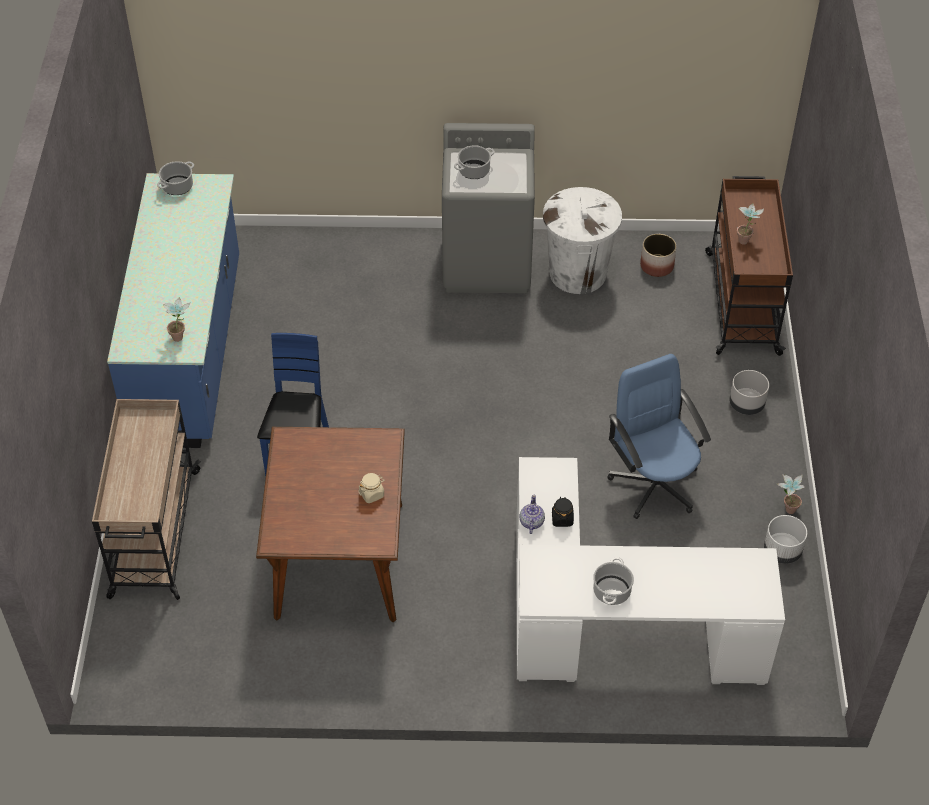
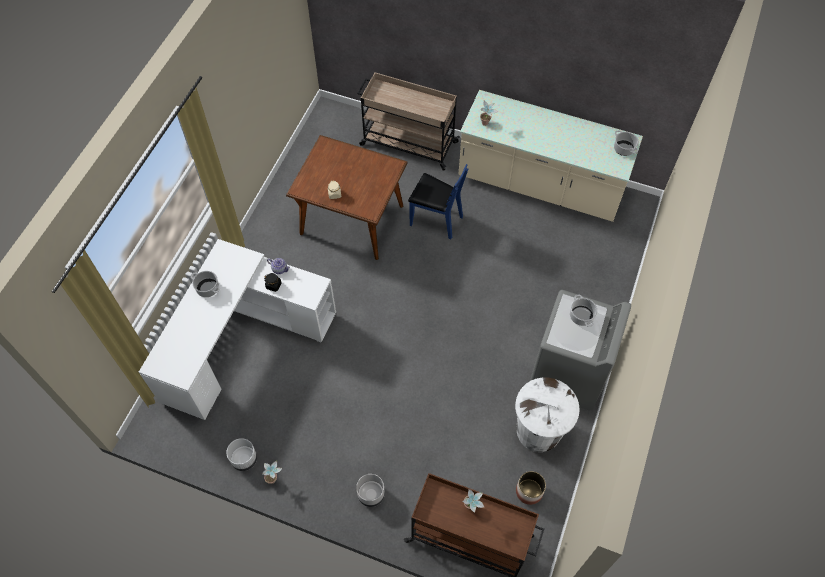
camera: 110 degrees right, 10 degrees up
(190, 351) = (540, 185): blue counter -> beige counter
(654, 483) = (330, 404): blue office chair -> none

